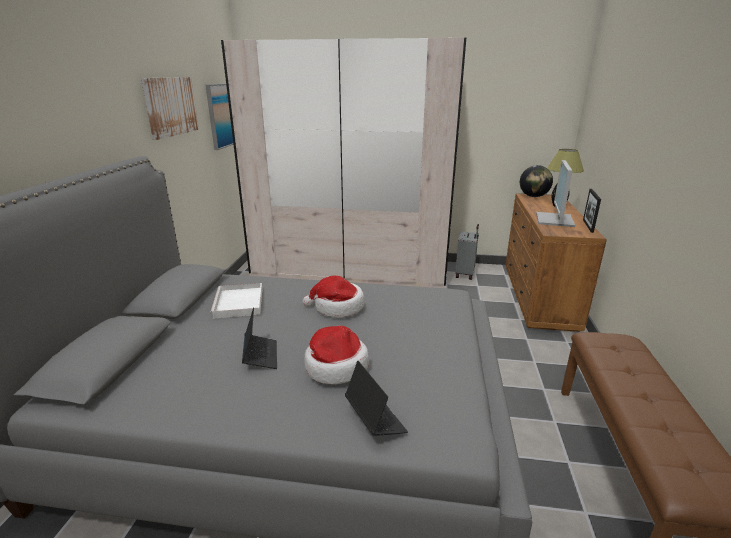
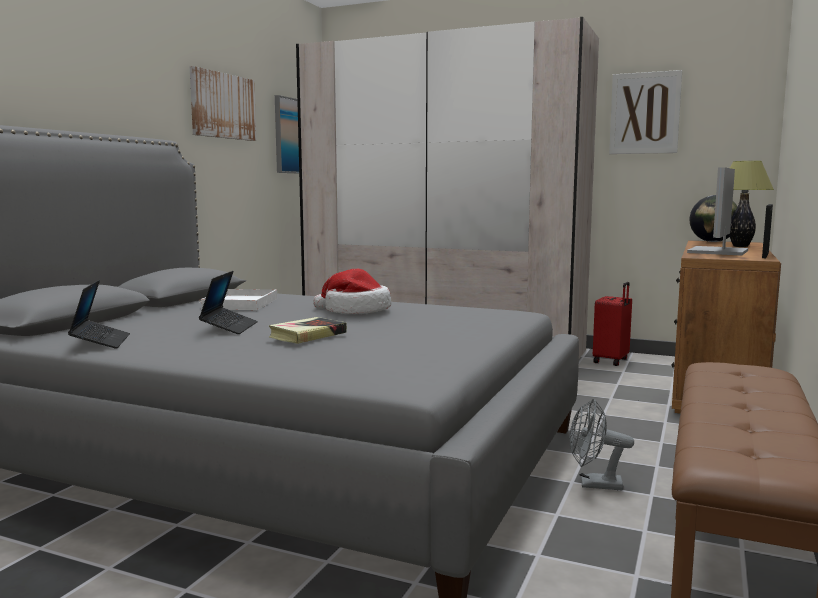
camera: 15 degrees right, 15 degrees down
(335, 366) = (307, 335): hat -> book
(375, 419) = (317, 361): laptop -> laptop (101, 342)
(465, 274) = (611, 361): grey suitcase -> red suitcase
(490, 102) = (644, 113): none -> picture
(517, 417) = (593, 484): none -> grey fan

